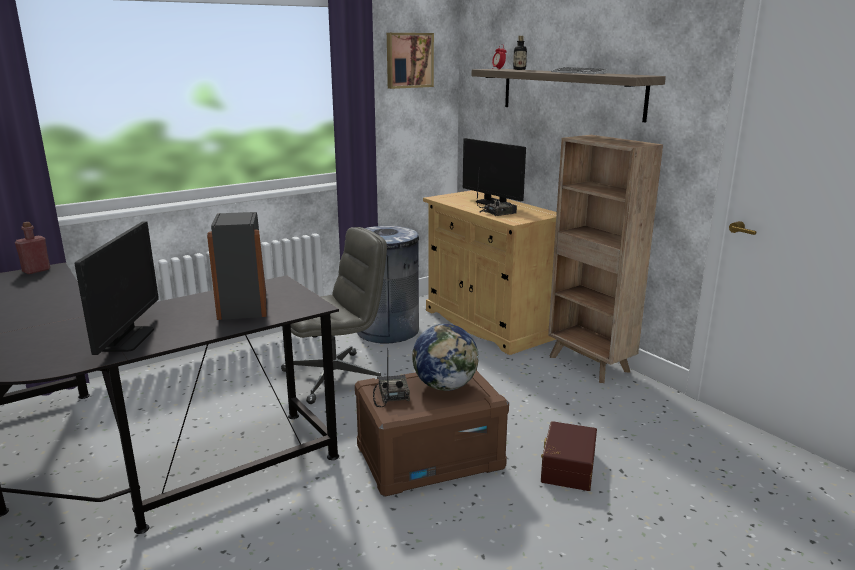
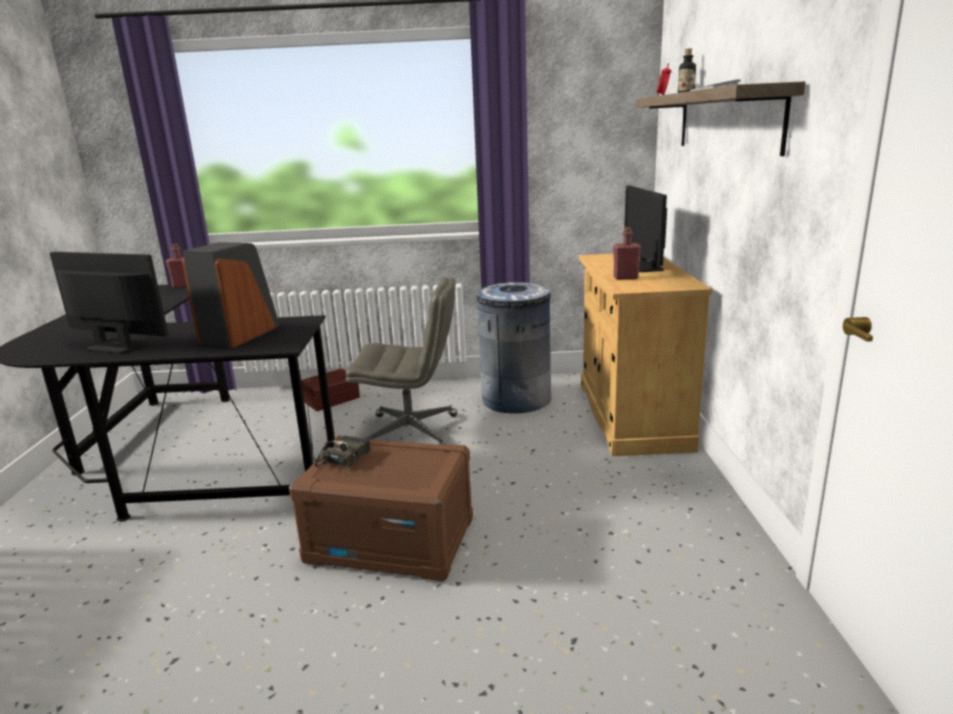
camera: 35 degrees right, 0 degrees up
(126, 339) = (117, 346): monitor -> monitor turned 105 degrees counterclockwise
(409, 60) = (584, 94): picture -> none
(445, 386) = (405, 464): globe -> none
(497, 213) = (625, 278): radio -> red bottle
(566, 467) = (513, 607): brown storage box -> brown storage box (330, 398)
(590, 364) = (700, 494): brown bookcase -> none

